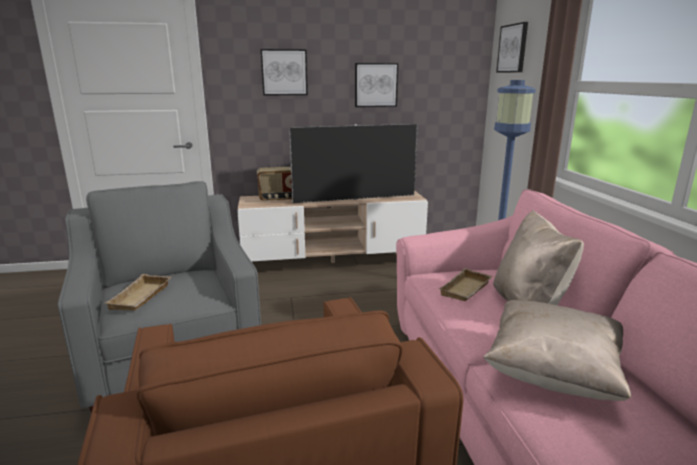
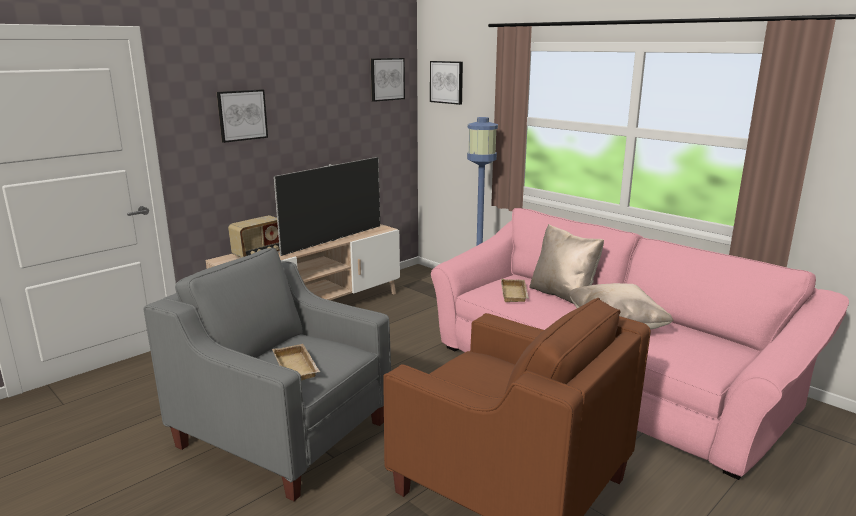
camera: 35 degrees left, 0 degrees up
(375, 85) = (328, 120): picture -> picture (387, 79)

